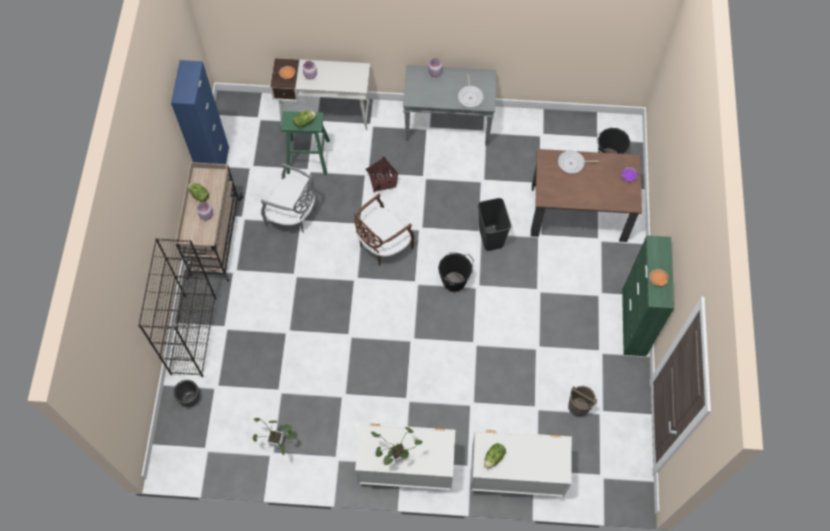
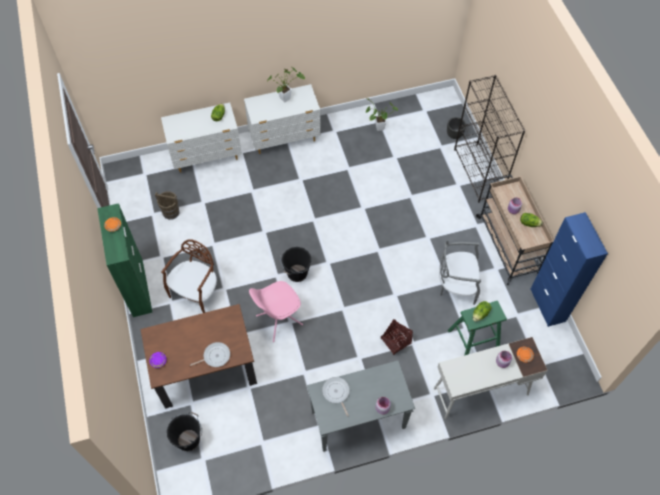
camera: 160 degrees right, 5 degrees down
(383, 245) = (368, 284): brown chair -> brown chair (196, 292)
(491, 238) = (278, 320): black trash can -> pink chair

